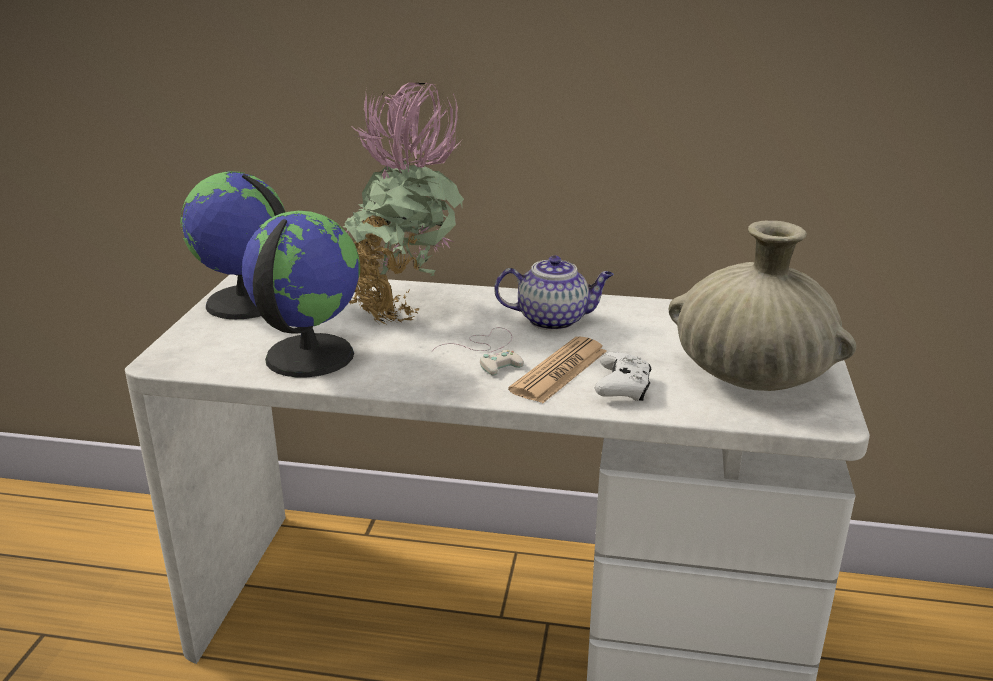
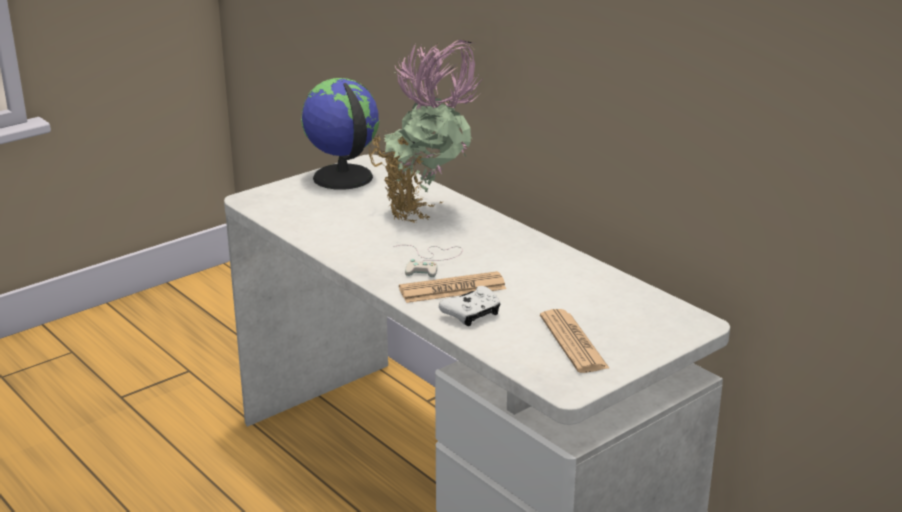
camera: 40 degrees right, 0 degrees up
(308, 356) = (325, 223): globe -> none
(554, 320) = (510, 256): teapot -> none
(752, 375) = (573, 342): beige vase -> newspaper

